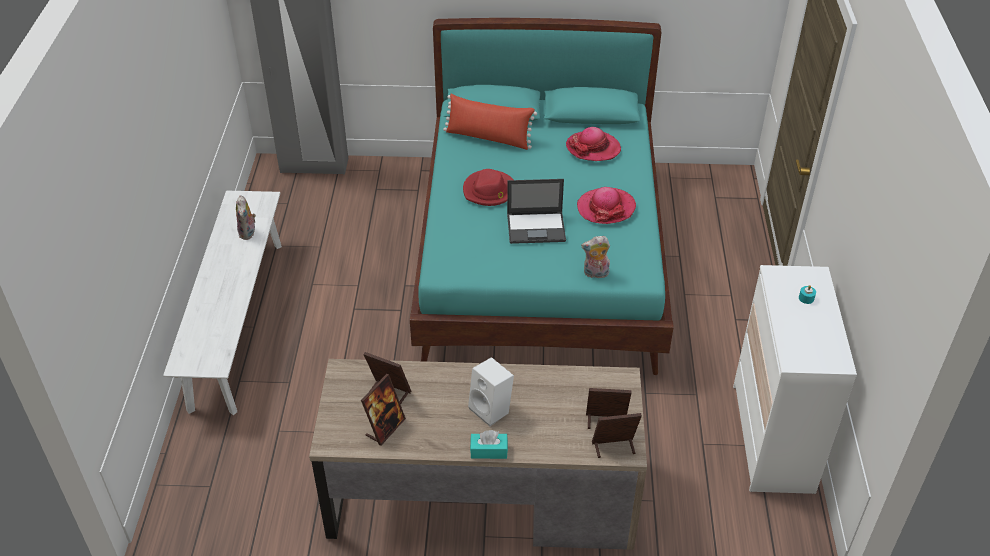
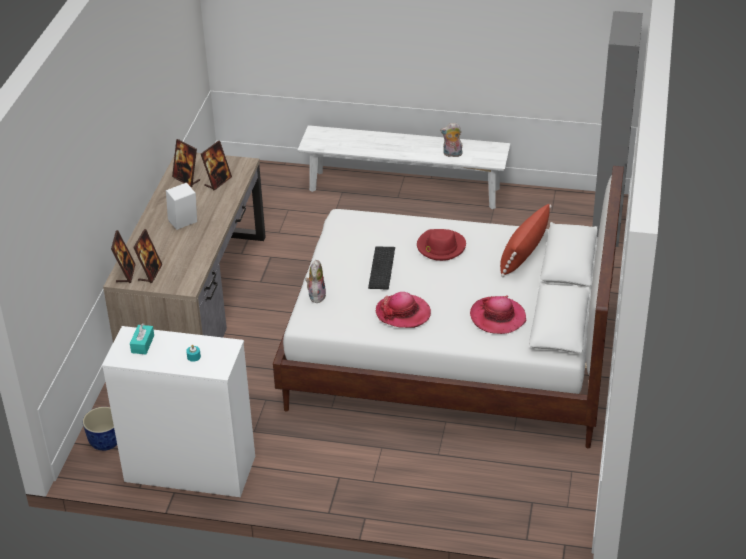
camera: 100 degrees right, 5 degrees down
(489, 451) = (148, 219): turquoise tissue box -> turquoise tissue box (142, 344)
(537, 227) = (383, 268): laptop -> keyboard
(541, 259) = (450, 357): turquoise bed -> white bed
(763, 528) = (106, 442): none -> planter

